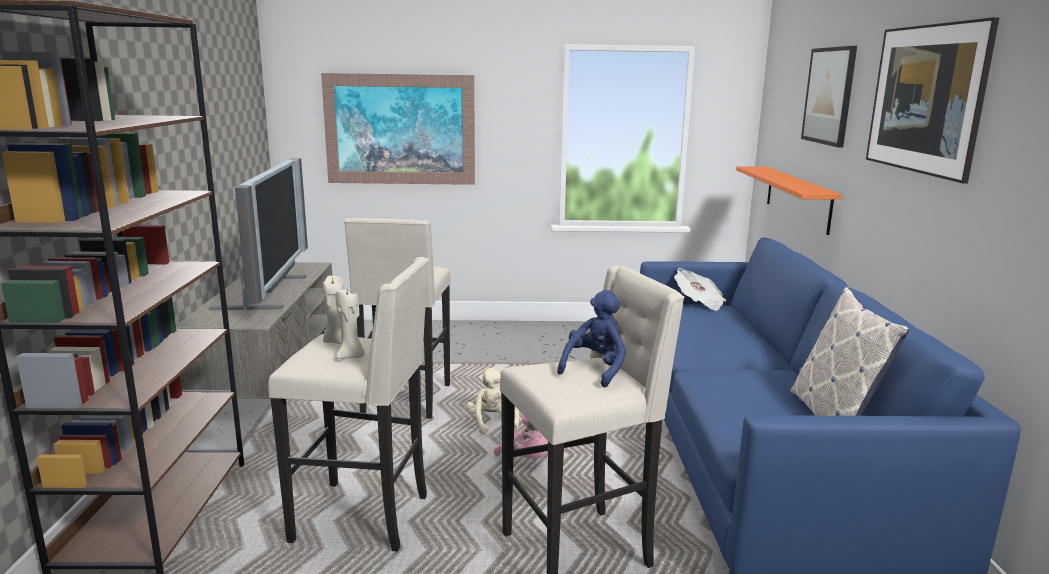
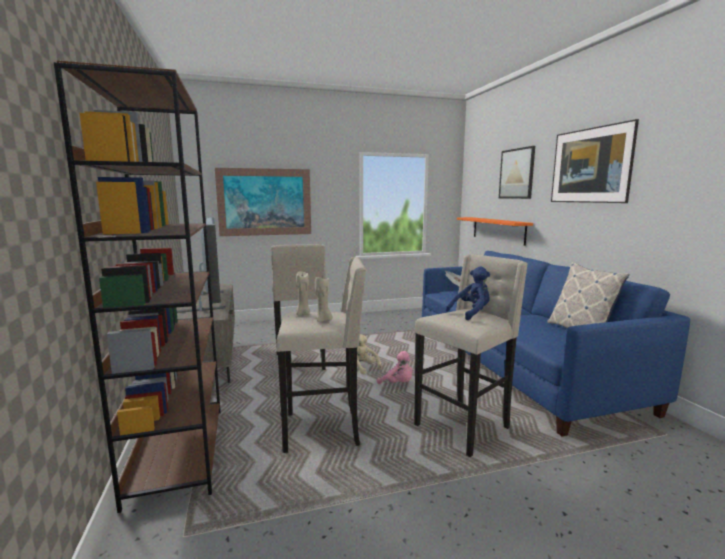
camera: 15 degrees left, 5 degrees down
(595, 369) = (471, 313): blue plush toy -> blue plush toy turned 45 degrees clockwise

